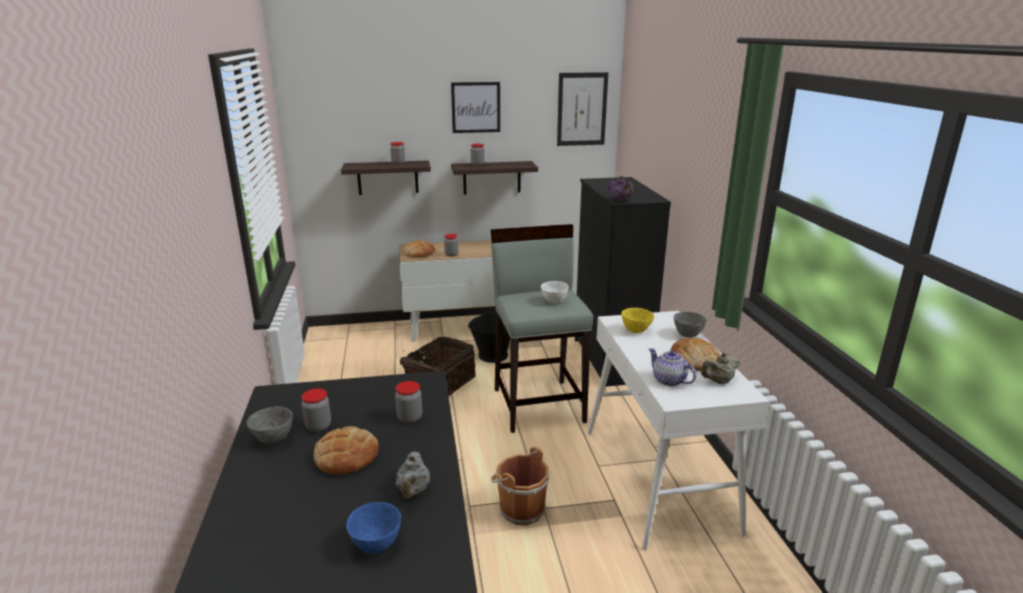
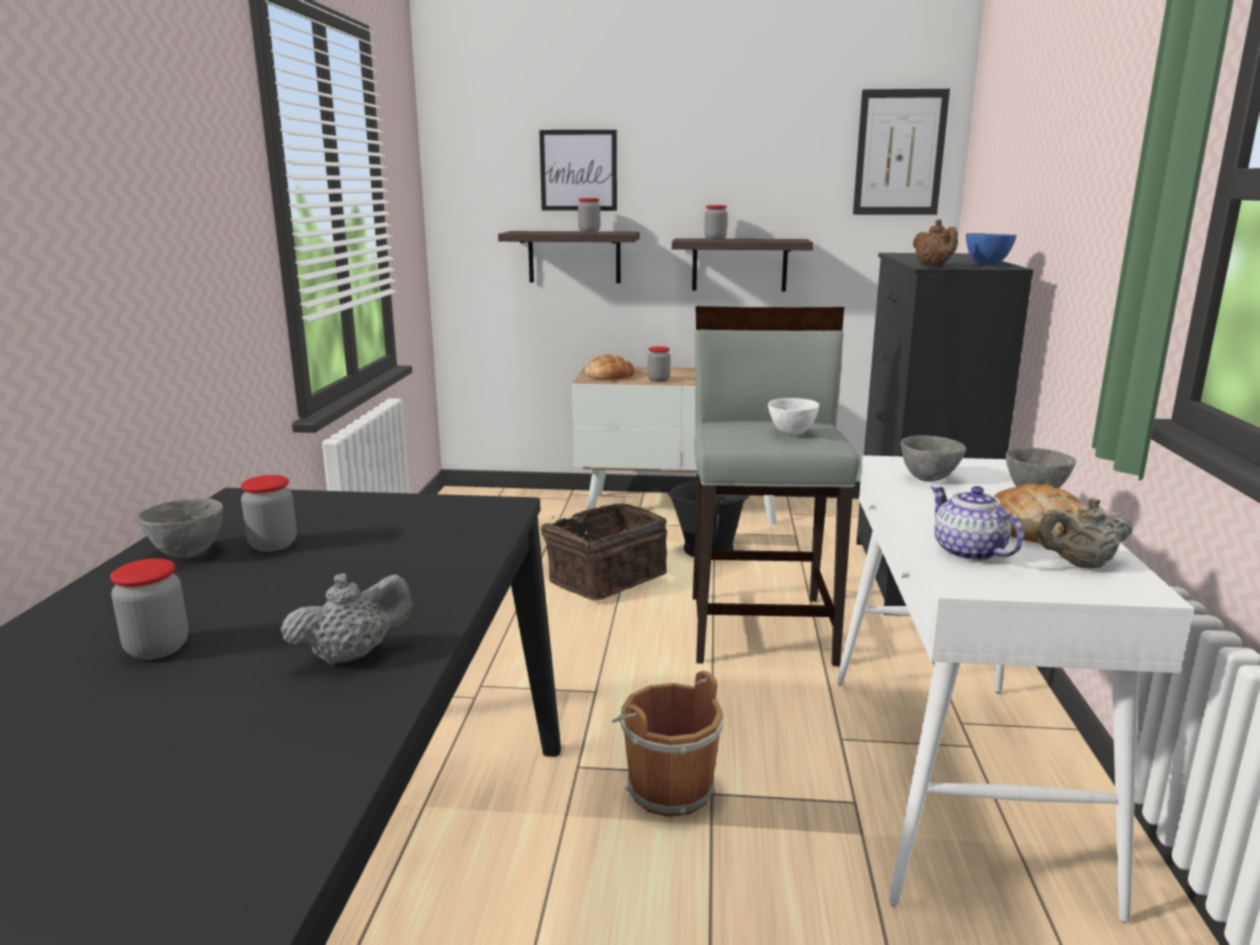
camera: 15 degrees right, 5 degrees down
(346, 456) = (282, 589): bread -> none
(375, 545) = (210, 730): blue bowl -> blue bowl (986, 263)
(410, 418) = (432, 551): jar -> jar (157, 648)
(413, 491) = (352, 655): grey teapot -> grey teapot turned 135 degrees counterclockwise
(476, 107) = (719, 146): picture -> picture (578, 170)
(619, 200) = (933, 266): purple teapot -> brown teapot
(636, 330) = (928, 478): yellow bowl -> grey bowl

